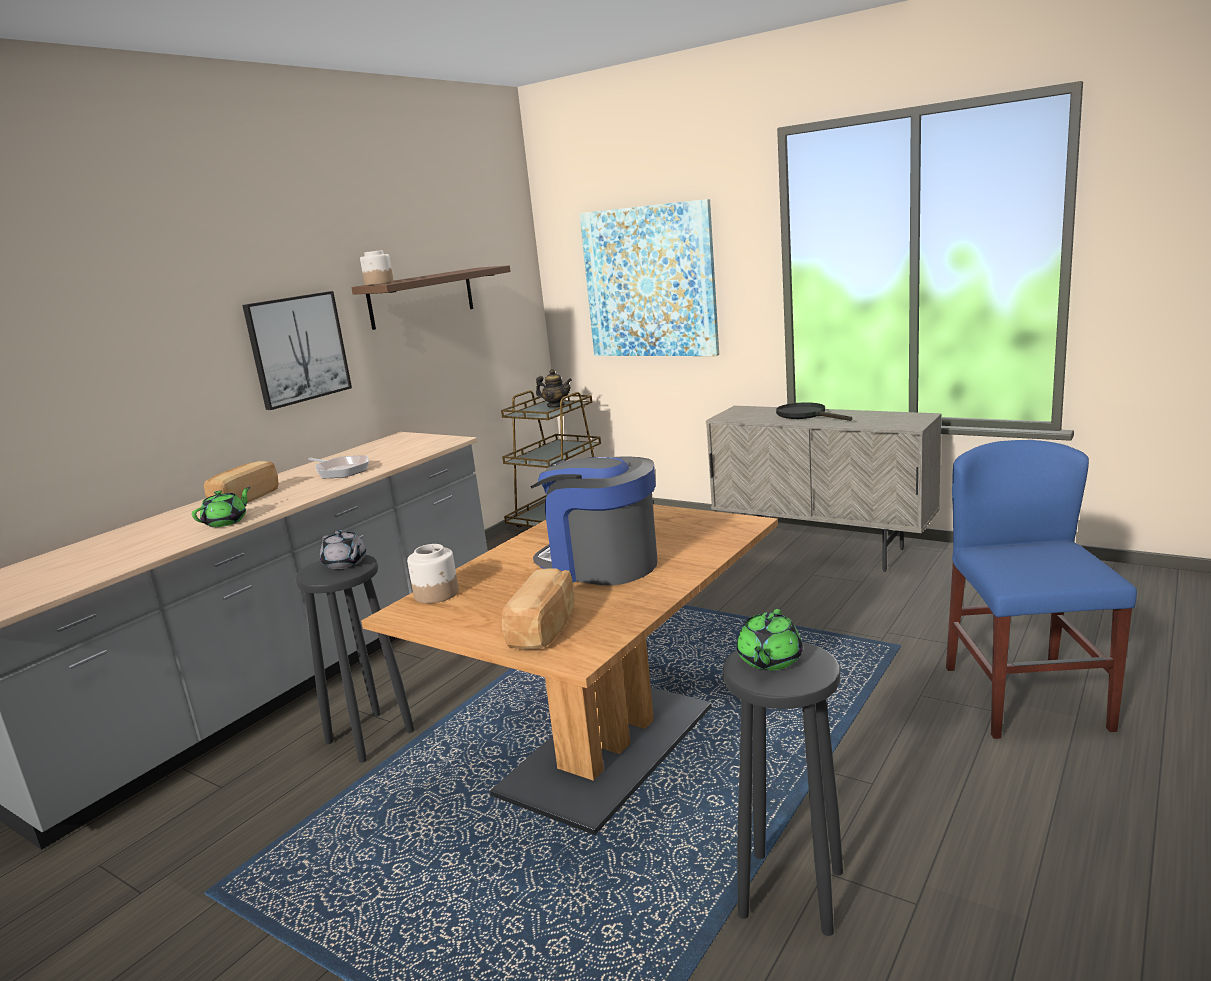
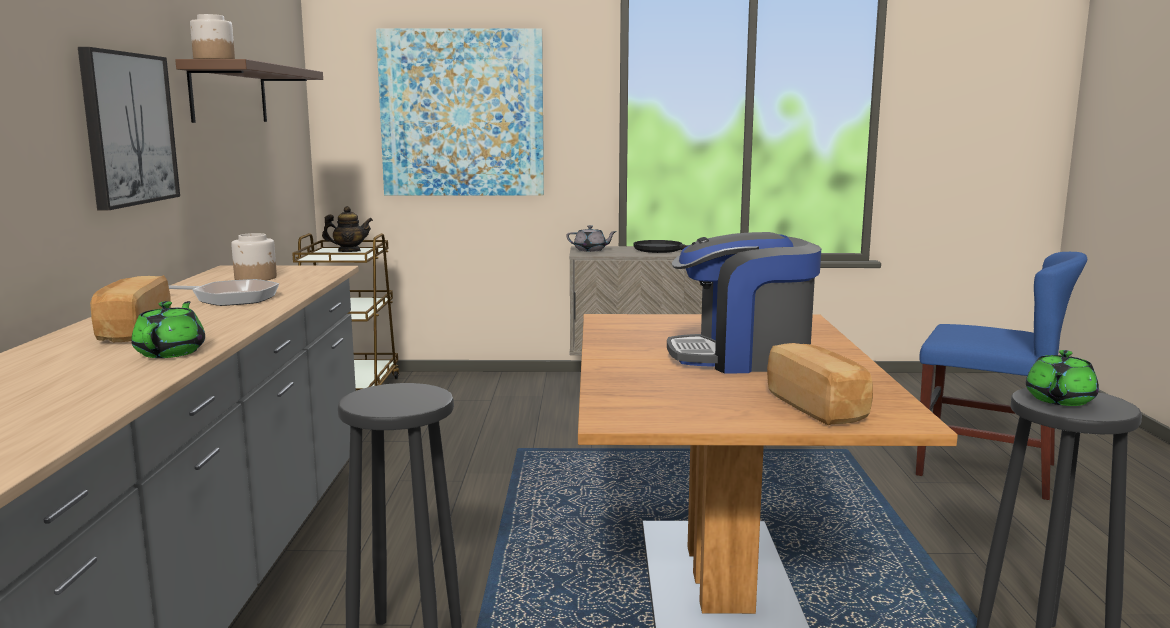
camera: 35 degrees left, 5 degrees down
(345, 563) = (401, 393): grey teapot -> grey teapot (590, 250)
(437, 594) = (618, 399): jar -> jar (256, 278)
(769, 660) = (1059, 400): green teapot -> green teapot turned 45 degrees clockwise
(1025, 697) = (985, 469): blue chair -> blue chair turned 150 degrees clockwise

